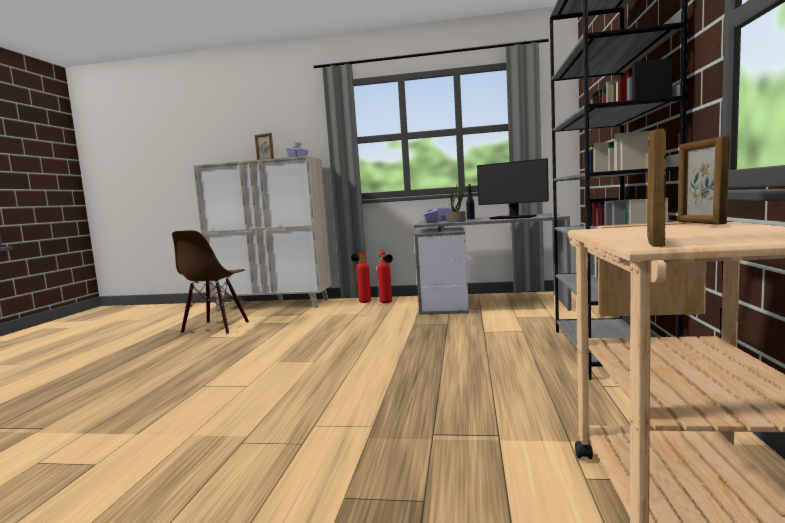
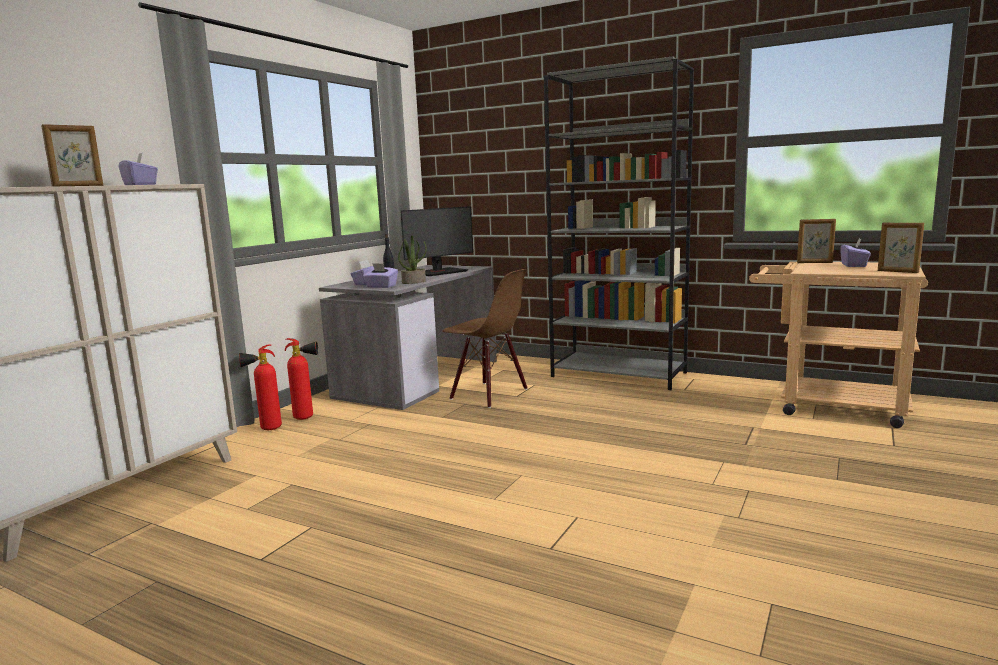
camera: 70 degrees left, 5 degrees up
(216, 328) = (200, 552): brown chair -> brown chair (488, 394)
(719, 230) = (854, 265): none -> purple tissue box

